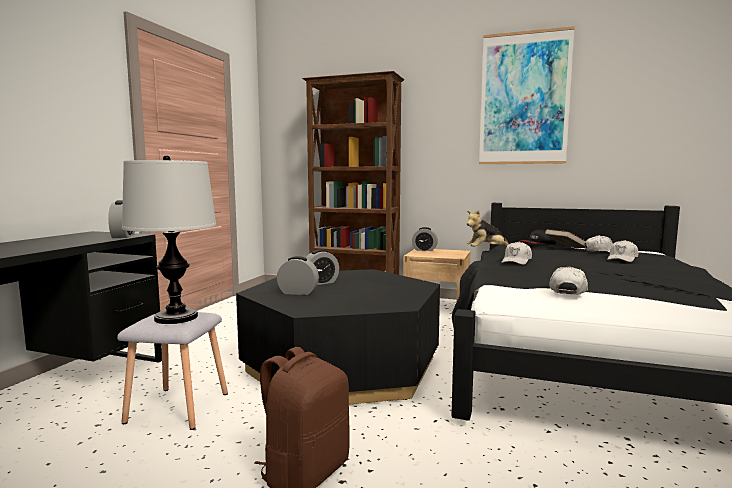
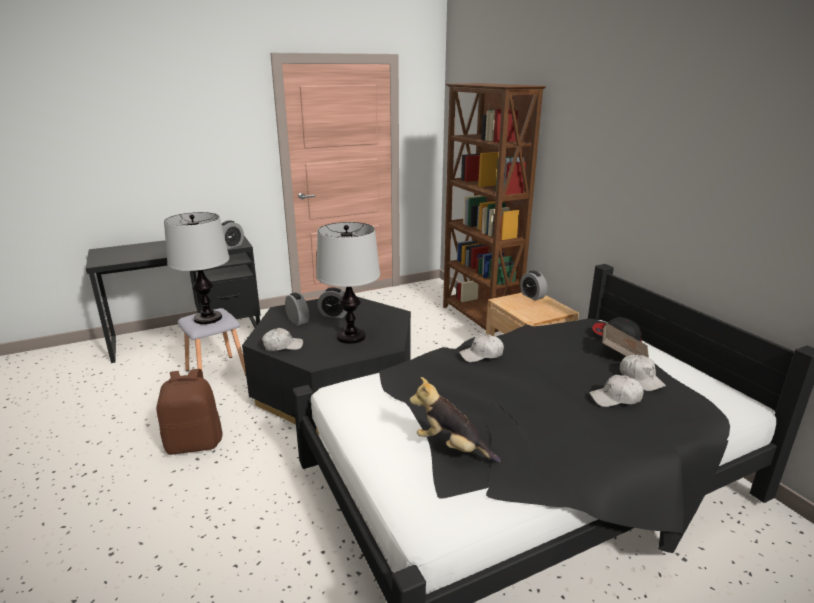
camera: 45 degrees right, 15 degrees up
(377, 288) = (351, 336): none -> table lamp
(486, 250) = (526, 326): plush toy -> plush toy (452, 447)
(524, 99) = (660, 132): picture -> none
(568, 290) = (394, 408): white cap -> white cap (282, 346)

